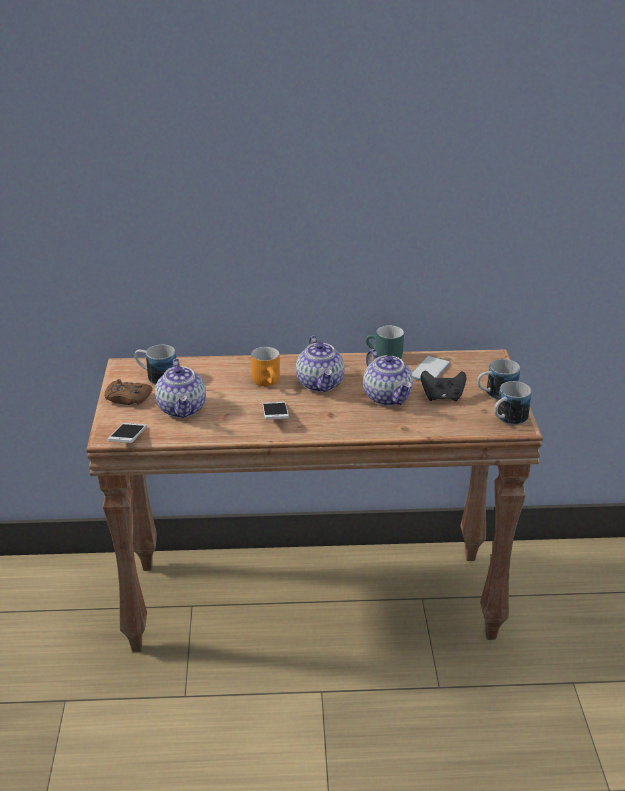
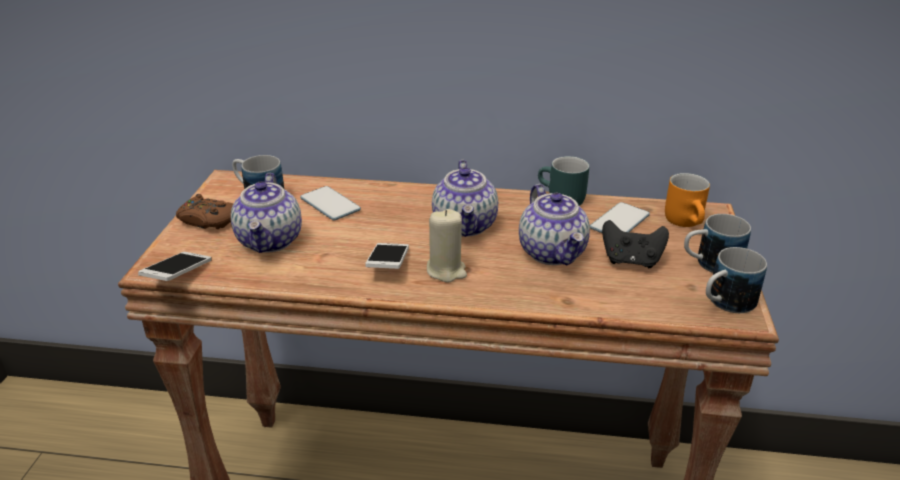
camera: 10 degrees right, 0 degrees up
(214, 377) = (330, 204): none -> phone
(269, 382) = (398, 217): orange mug -> orange mug (687, 222)
(317, 417) = (446, 270): none -> beige candle

